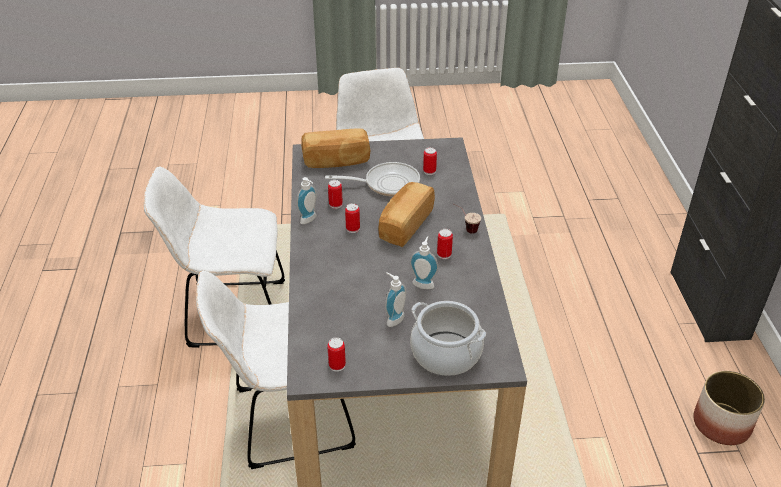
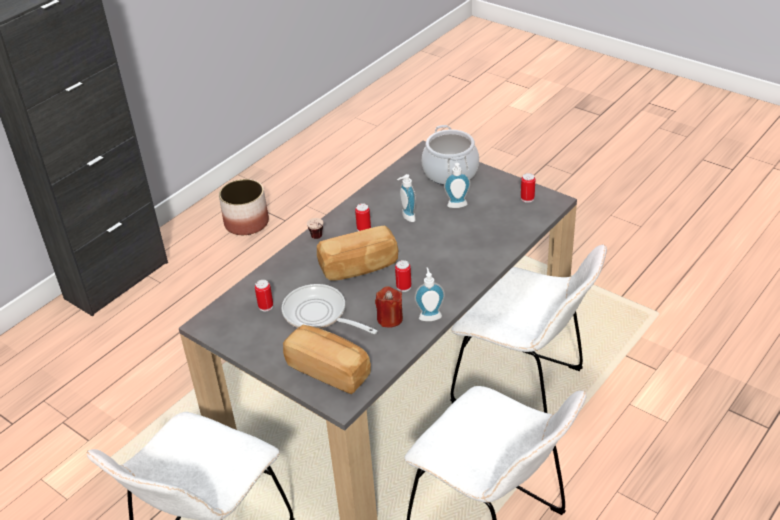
camera: 135 degrees left, 0 degrees up
(335, 204) = (390, 319): can -> red candle

